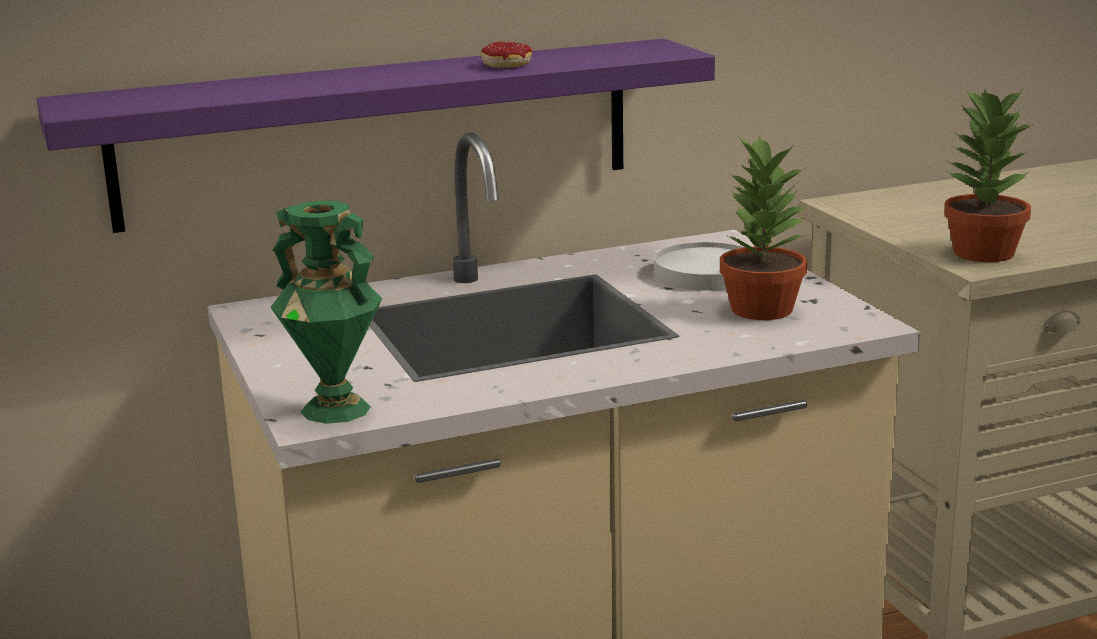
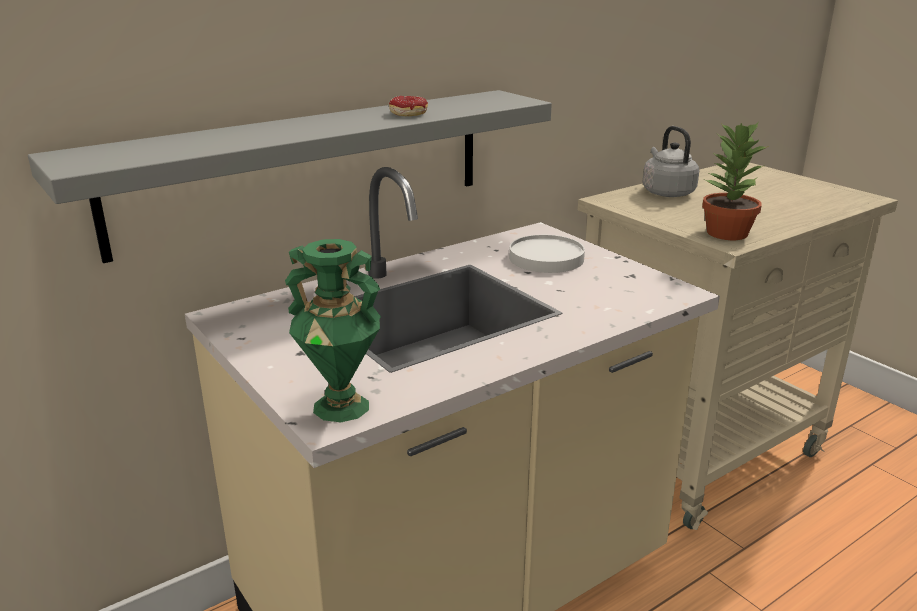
camera: 15 degrees left, 5 degrees up
(377, 132) = (306, 168): purple shelf -> grey shelf
(760, 309) = (602, 285): potted plant -> none
(941, 197) = (666, 192): none -> grey kettle

